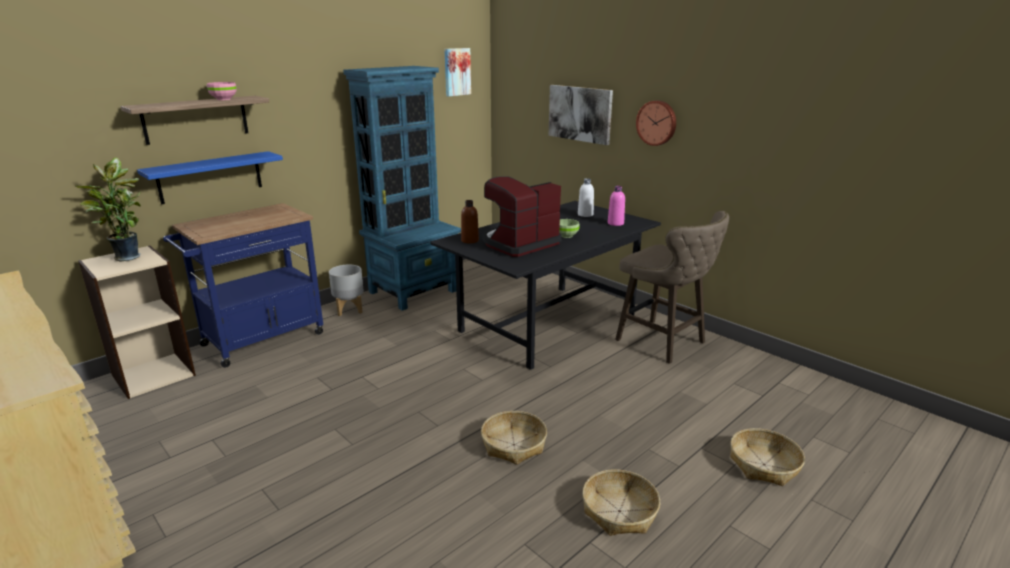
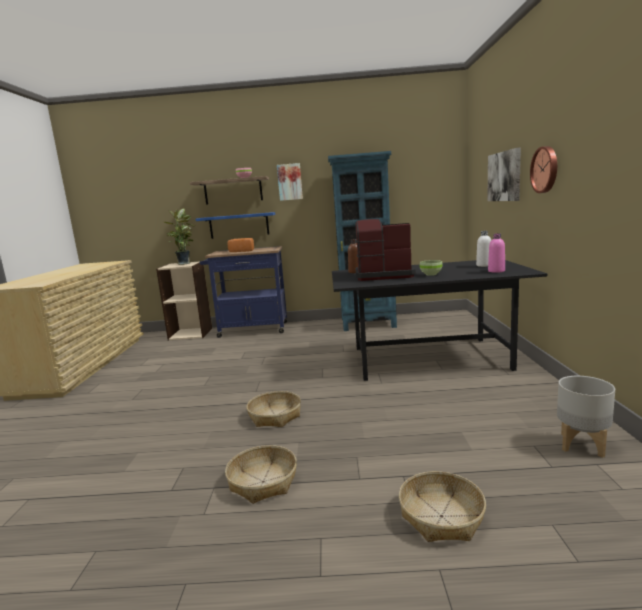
camera: 45 degrees right, 10 degrees down
(244, 222) = (242, 251): none -> bread
(349, 309) = (316, 325): grey planter -> grey planter (581, 444)
(456, 72) = (429, 158): picture -> picture (289, 182)
(663, 342) = (512, 395): beige stool -> none

